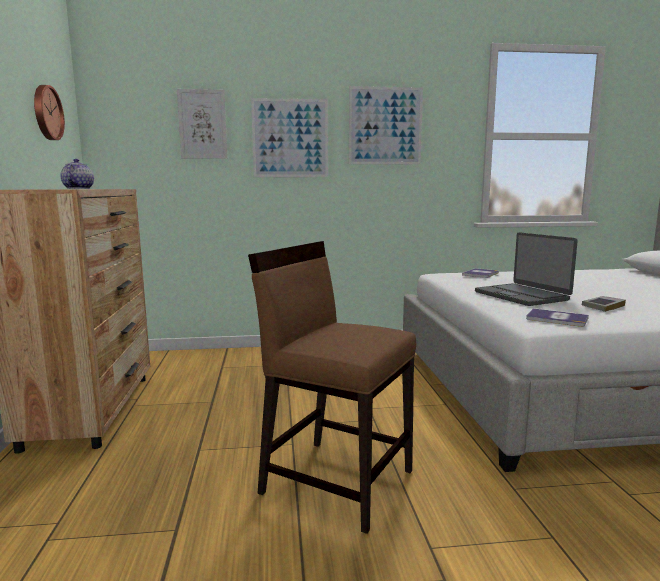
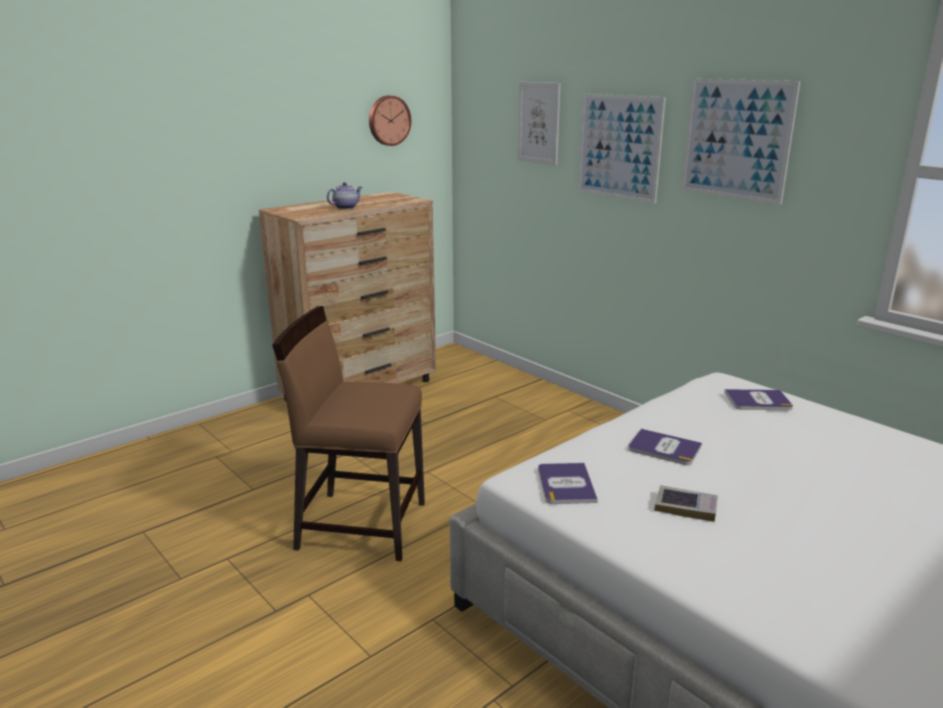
camera: 55 degrees right, 10 degrees up
(336, 480) = (361, 524): brown chair -> brown chair turned 75 degrees counterclockwise
(521, 296) = (664, 448): laptop -> book

